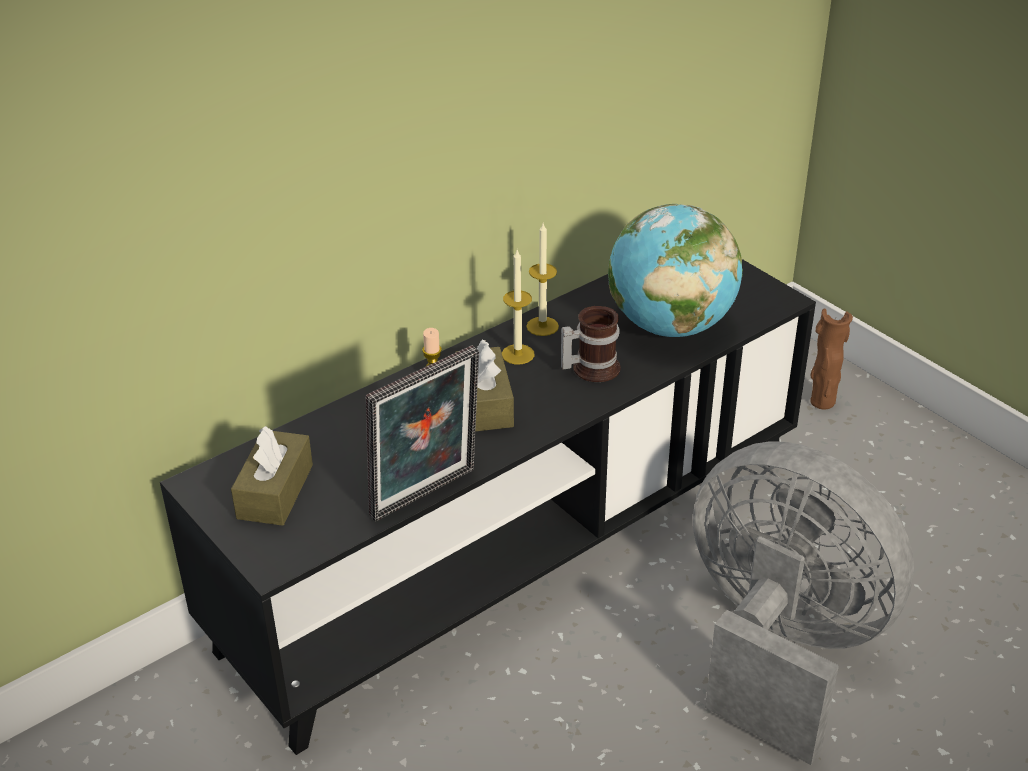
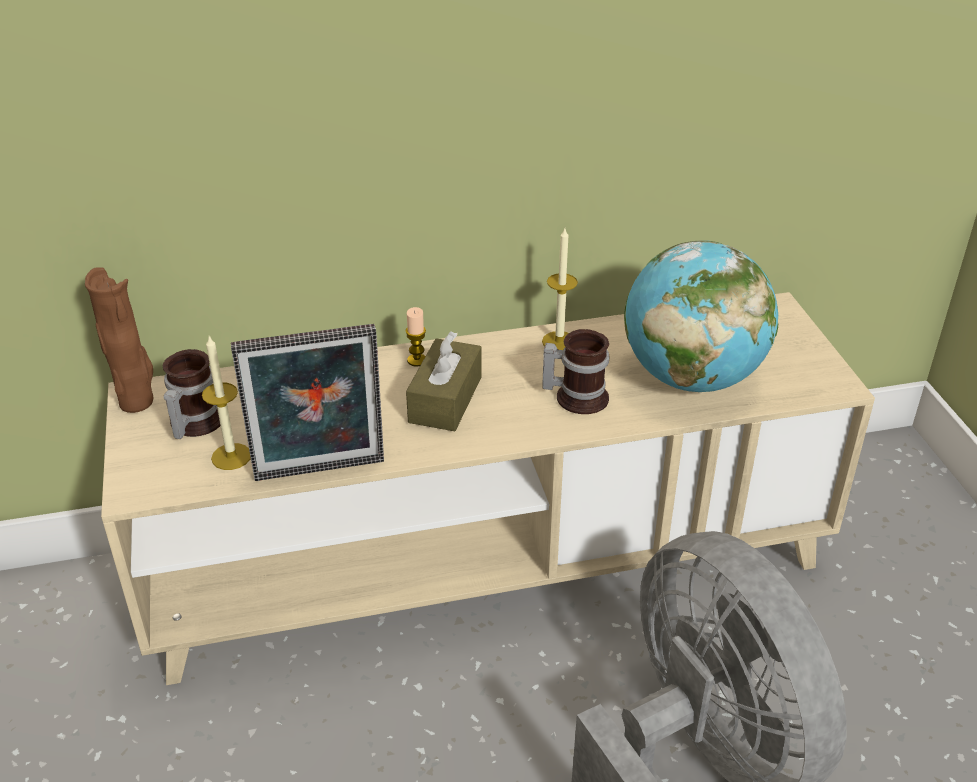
camera: 25 degrees right, 0 degrees up
(275, 491) = (192, 423): brown tissue box -> mug
(515, 551) = (488, 565): black tv stand -> beige tv stand
(518, 354) = (514, 362): candle -> candle (231, 456)
(822, 401) = (903, 517): brown vase -> brown vase (138, 402)

